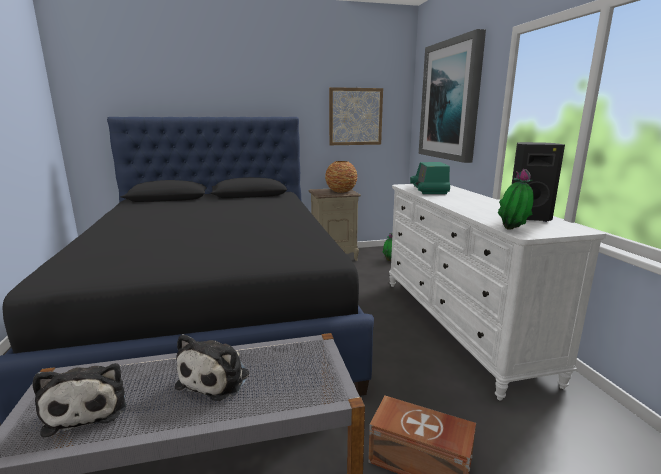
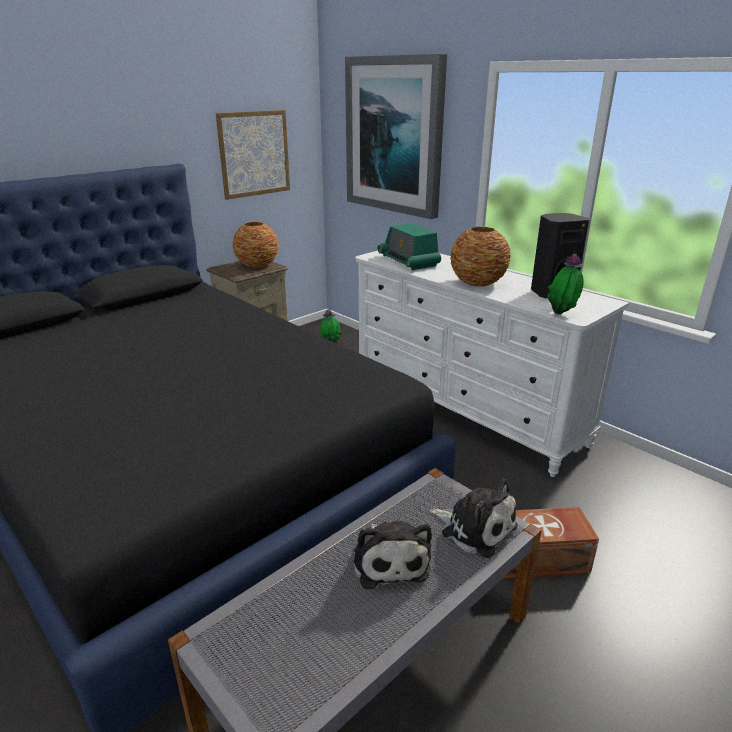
camera: 30 degrees left, 10 degrees up
(88, 407) = (300, 650): plush toy -> plush toy (475, 528)
(465, 205) = (478, 283): none -> vase

